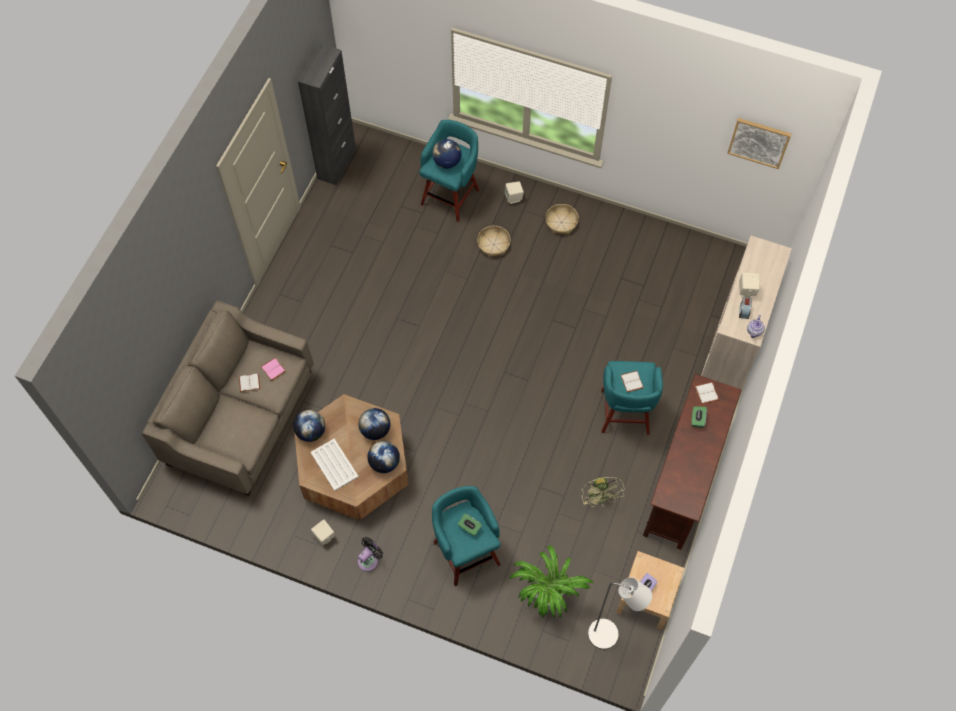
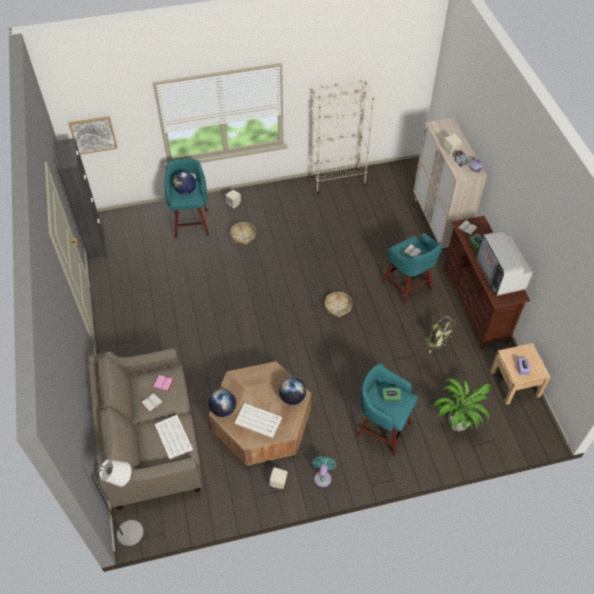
camera: 35 degrees left, 10 degrees down
(244, 430) = (173, 437): none -> white tray
(369, 559) = (323, 477): black fan -> turquoise fan
(375, 430) = (268, 381): globe -> none
(561, 222) = (275, 202): basket -> basket (338, 307)
(609, 636) = (514, 421): grey floor lamp -> grey floor lamp (136, 532)
(654, 235) = (338, 181): none -> beige bookcase
(691, 471) = (499, 275): none -> television
(759, 142) = (392, 66): picture -> picture (93, 134)

